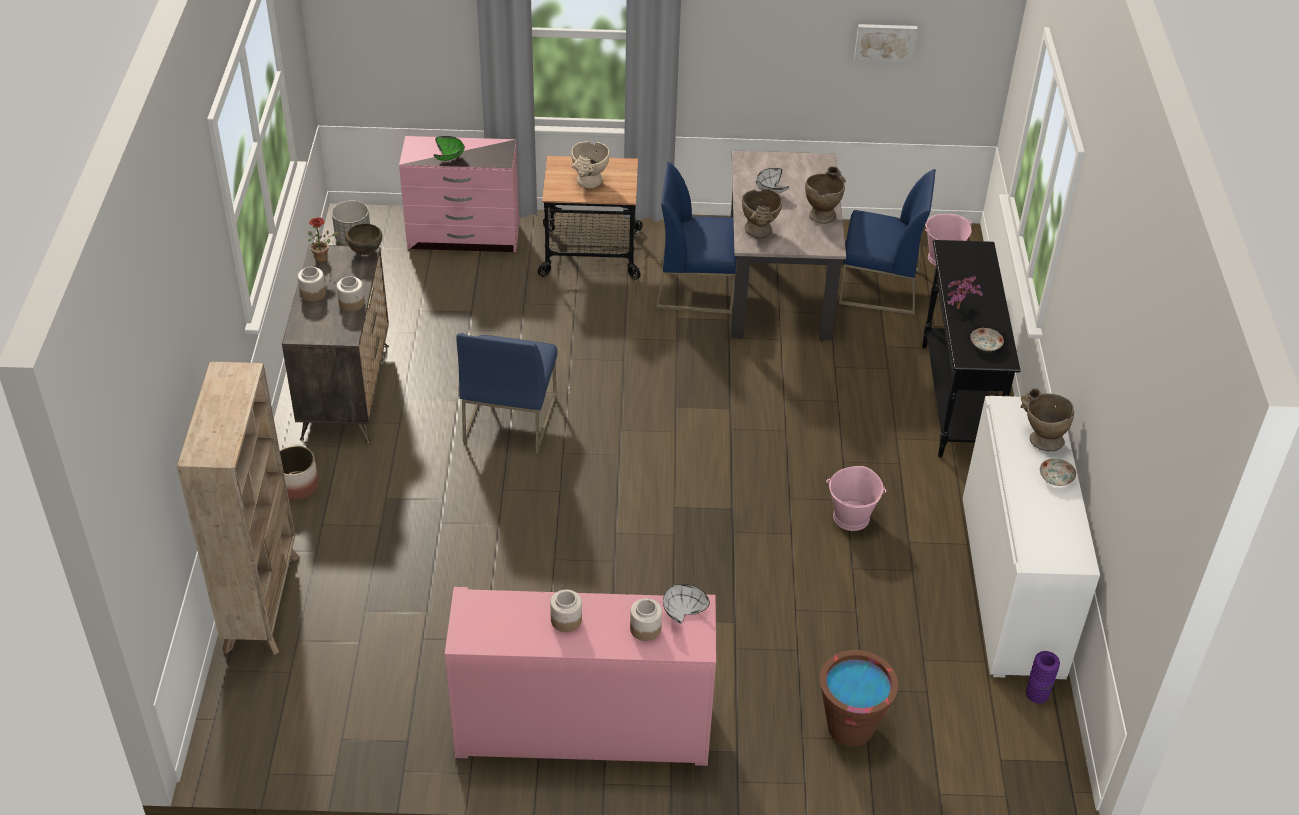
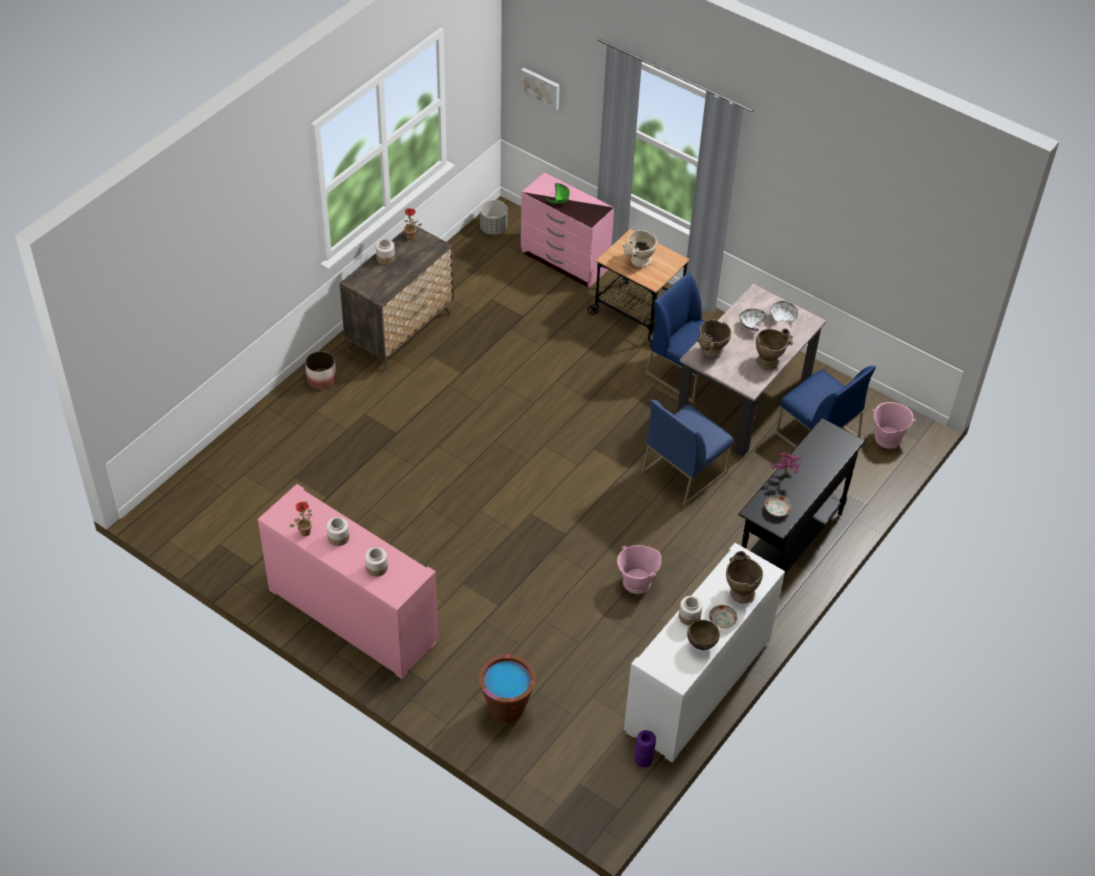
camera: 35 degrees right, 5 degrees up
(263, 602) = (245, 440): beige bookcase -> none
(352, 303) = (402, 276): jar -> jar (689, 616)
(365, 252) = (440, 245): brown bowl -> brown bowl (701, 644)
(509, 418) = (482, 401): blue chair -> blue chair (684, 472)
(517, 634) = (304, 530): none -> potted plant
(681, 611) = (406, 570): white bowl -> white bowl (781, 317)
(885, 42) = (884, 252): picture -> picture (541, 88)

